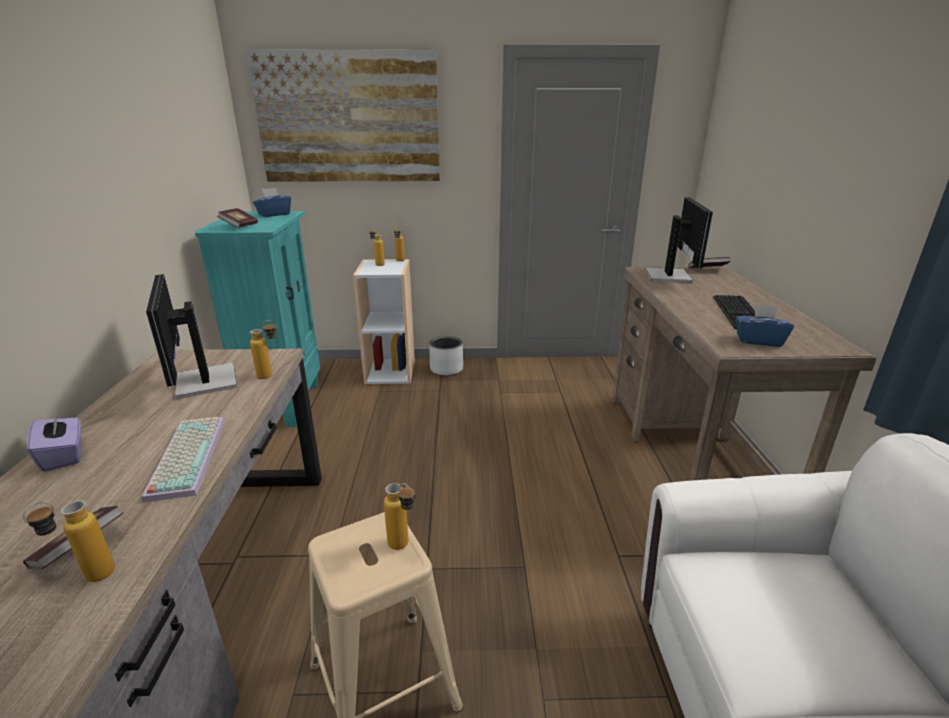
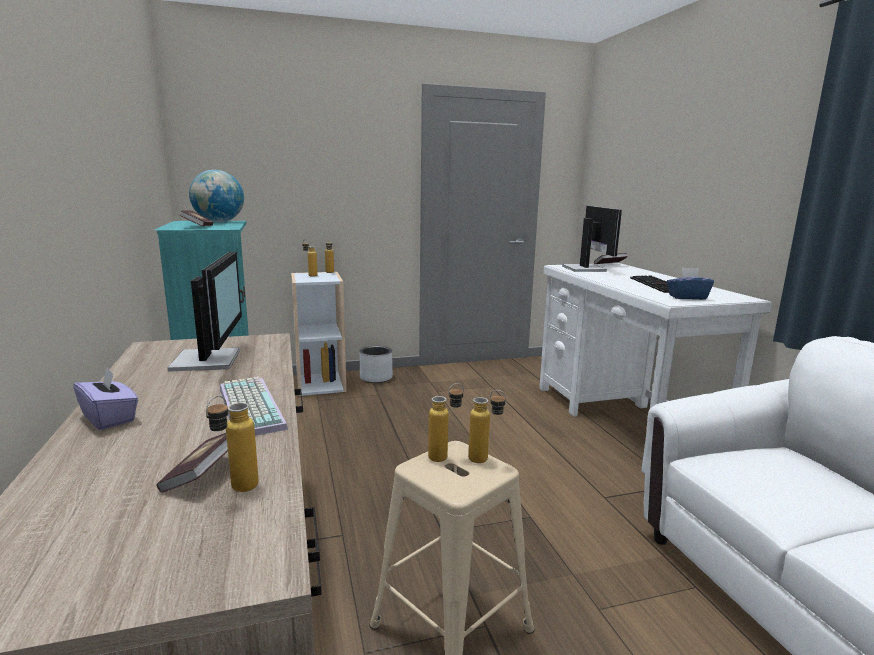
camera: 15 degrees left, 10 degrees down
(202, 382) = (209, 360): monitor -> monitor turned 150 degrees counterclockwise
(271, 376) = (277, 351): bottle -> bottle (445, 456)
(274, 214) = (219, 222): blue tissue box -> globe
(349, 118) = (282, 139): picture -> none
(691, 454) = (623, 420): brown desk -> white desk

